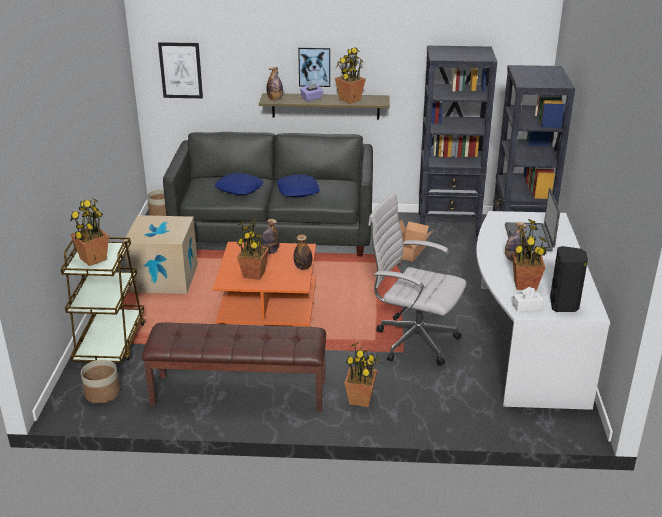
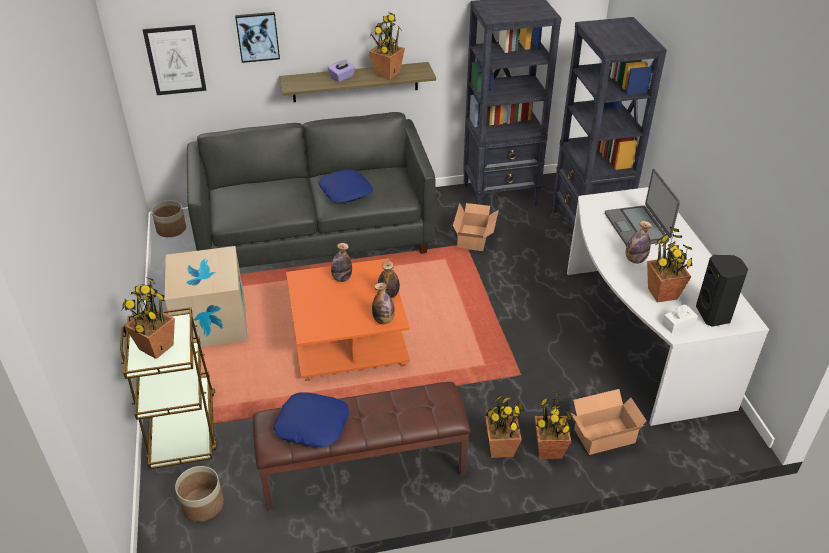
camera: 15 degrees left, 10 degrees up
(239, 188) = (277, 198): blue pillow -> blue pillow (312, 424)
(254, 274) = (337, 314): potted plant -> potted plant (549, 449)
(275, 99) = (299, 84): bottle -> bottle (383, 320)
(314, 66) = (340, 38): picture -> picture (257, 36)
(412, 341) = (524, 357): white office chair -> none
(455, 405) = (602, 434): none -> cardboard box

